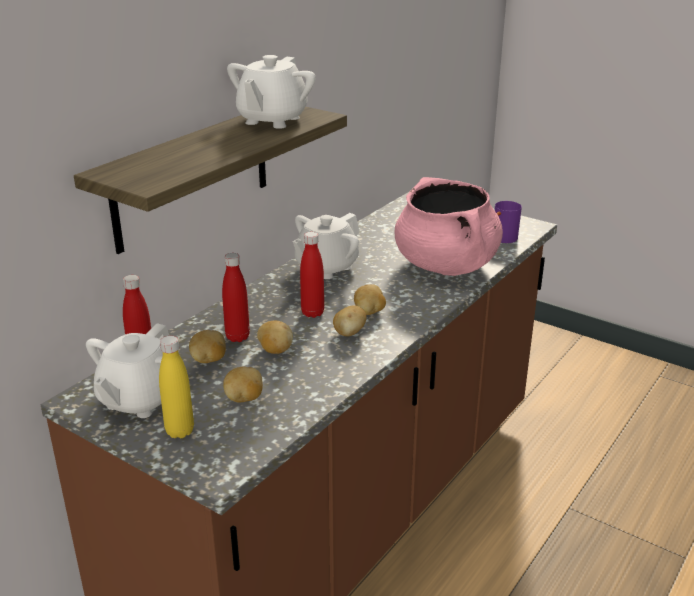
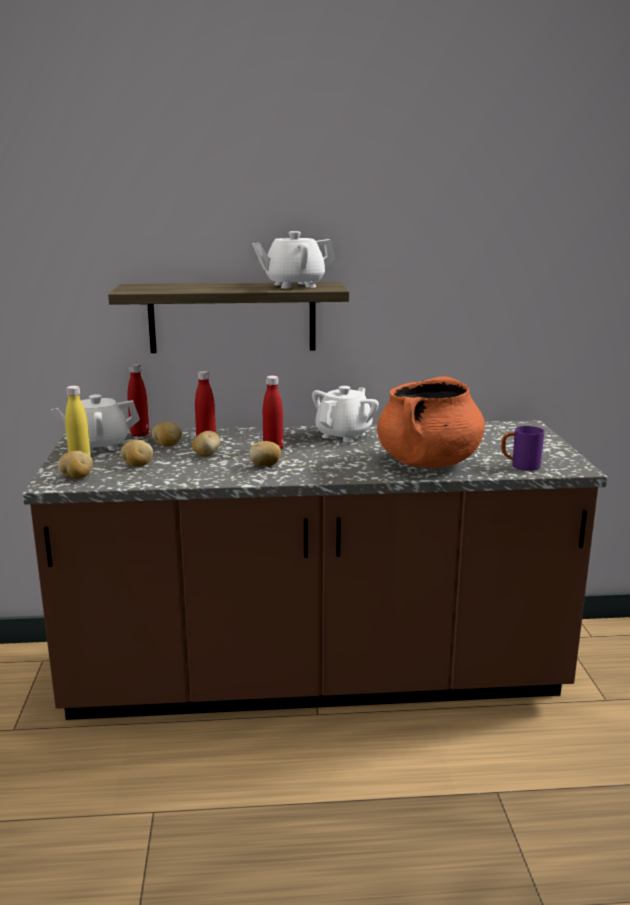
camera: 50 degrees right, 10 degrees down
(326, 267) = (344, 435): white teapot -> white teapot turned 120 degrees clockwise
(369, 312) = (305, 462): potato -> potato (76, 478)
(446, 265) = (428, 462): pink cooking pot -> orange cooking pot

